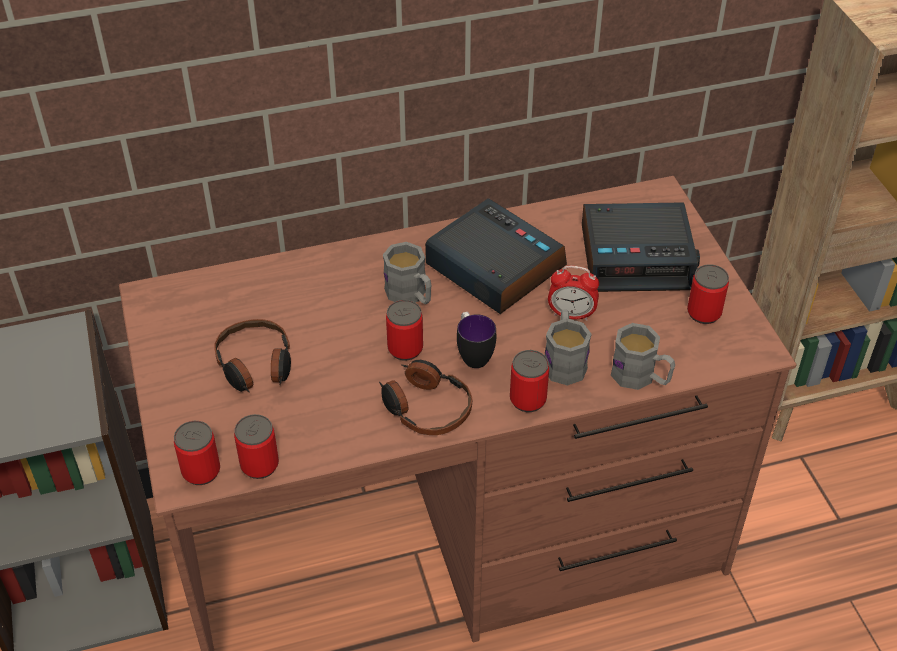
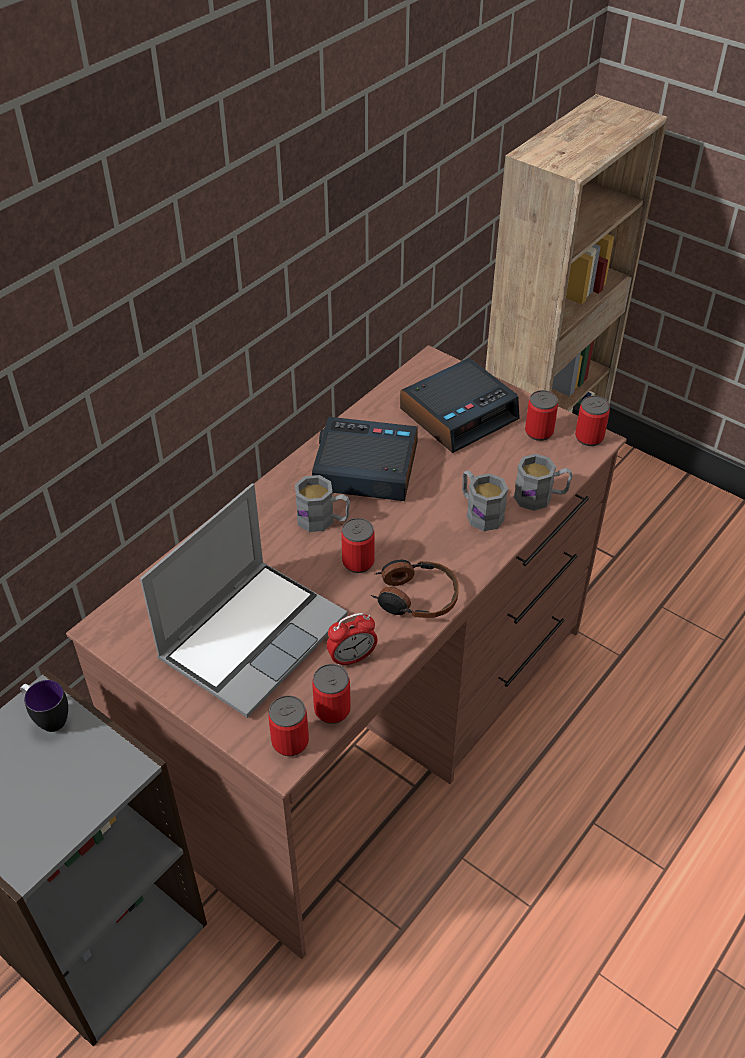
camera: 35 degrees left, 0 degrees up
(256, 365) = (253, 636): headphones -> laptop
(473, 354) = (411, 540): mug -> mug (48, 718)
(528, 399) = (481, 553): can -> can (589, 437)
(571, 314) = (453, 477): alarm clock -> alarm clock (352, 658)

